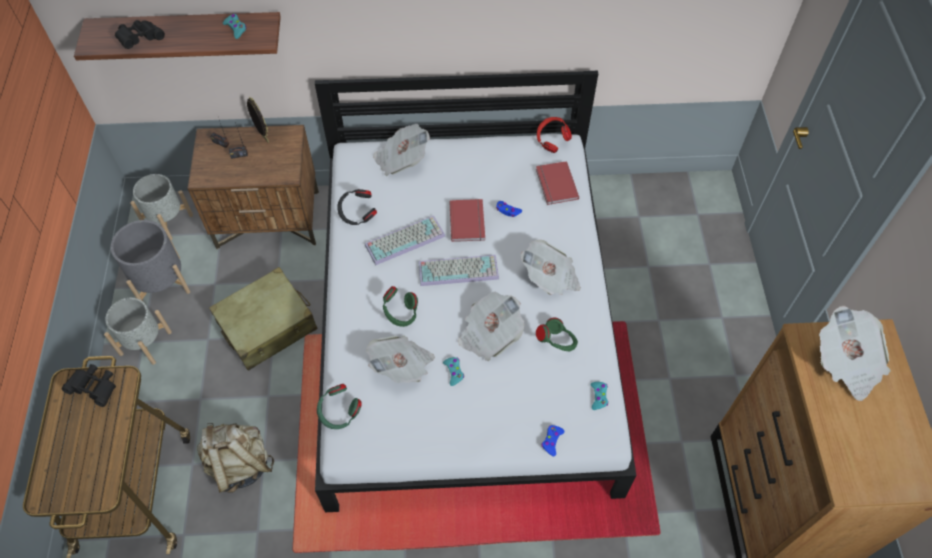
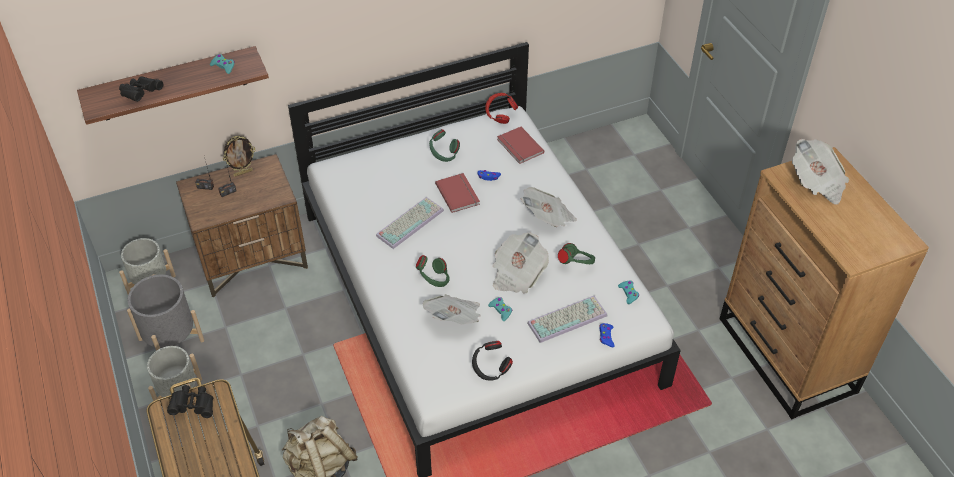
camera: 20 degrees left, 10 degrees down
(263, 137) = (243, 172): picture frame -> picture frame turned 120 degrees clockwise
(267, 326) = (294, 347): beige suitcase -> none
(339, 413) = (417, 370): green headphones -> green headphones (443, 155)
(357, 215) = (358, 215): black headphones -> black headphones (490, 369)
(401, 159) = (375, 161): newspaper -> none
(459, 269) = (468, 232): keyboard -> keyboard (567, 318)

